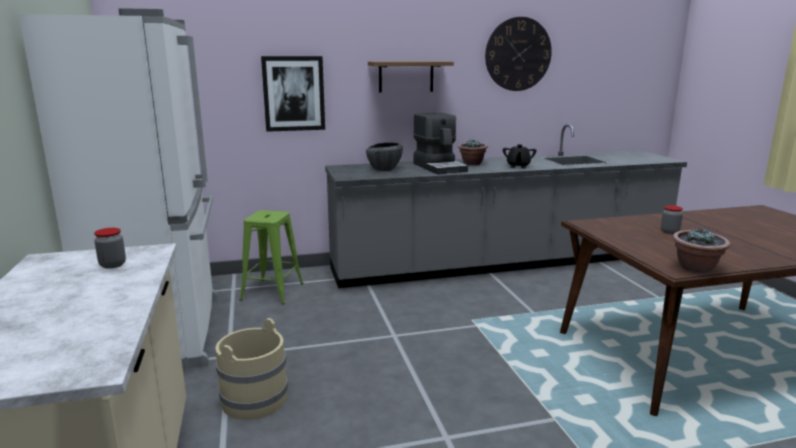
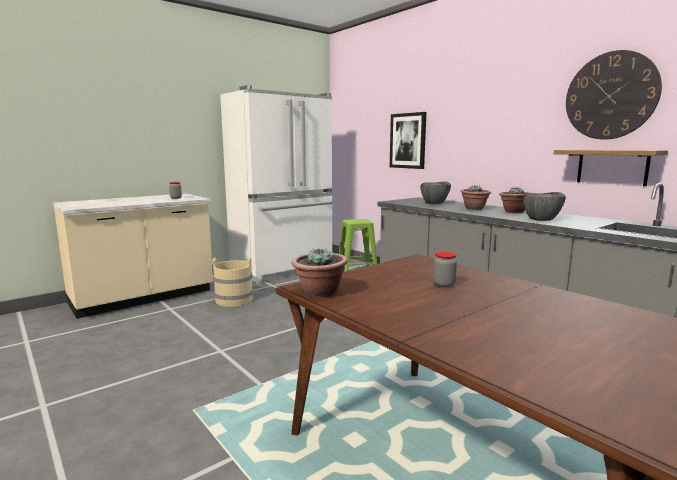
camera: 65 degrees right, 5 degrees down
(406, 76) = (485, 126): shelf -> shelf (612, 167)
(440, 167) = (474, 208): coffee machine -> potted plant
(518, 166) = (541, 219): black teapot -> bowl

